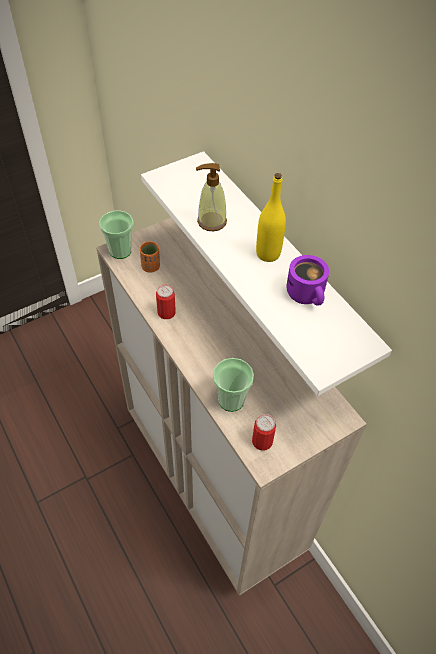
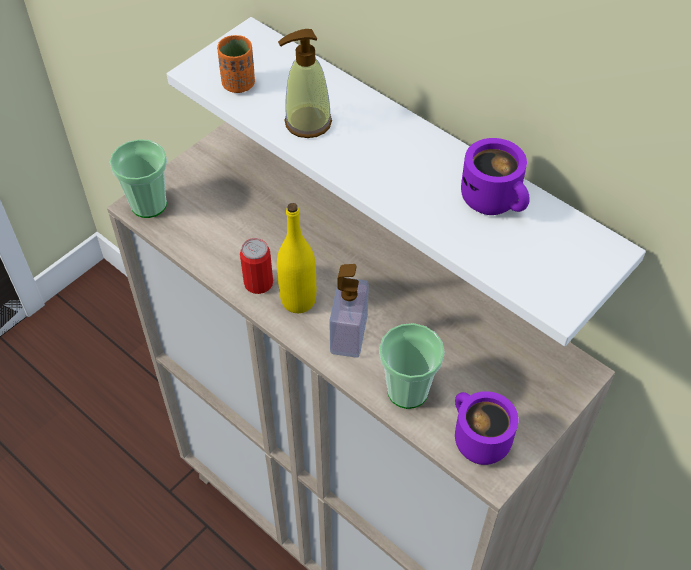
camera: 15 degrees left, 0 degrees up
(151, 267) = (207, 218): orange cup -> orange cup (238, 84)
(208, 356) = (349, 334): none -> soap dispenser
(262, 441) = (476, 440): can -> purple mug
(268, 254) = (412, 152): yellow bottle -> yellow bottle (298, 300)

